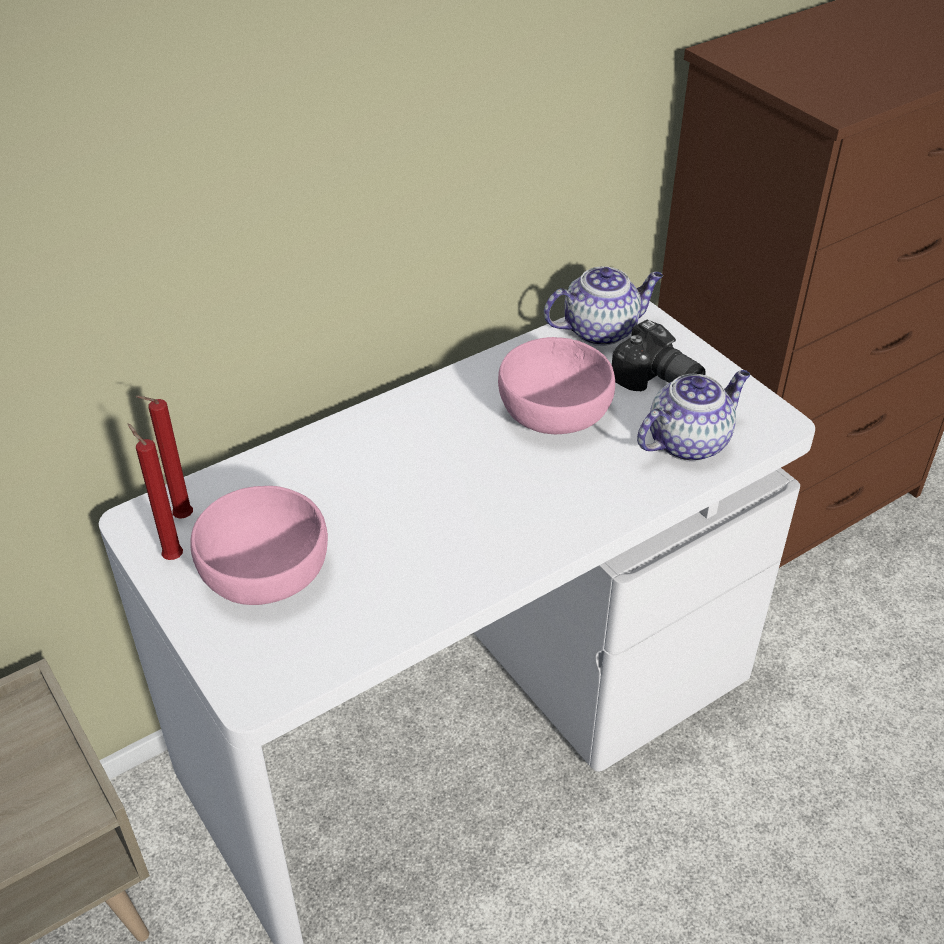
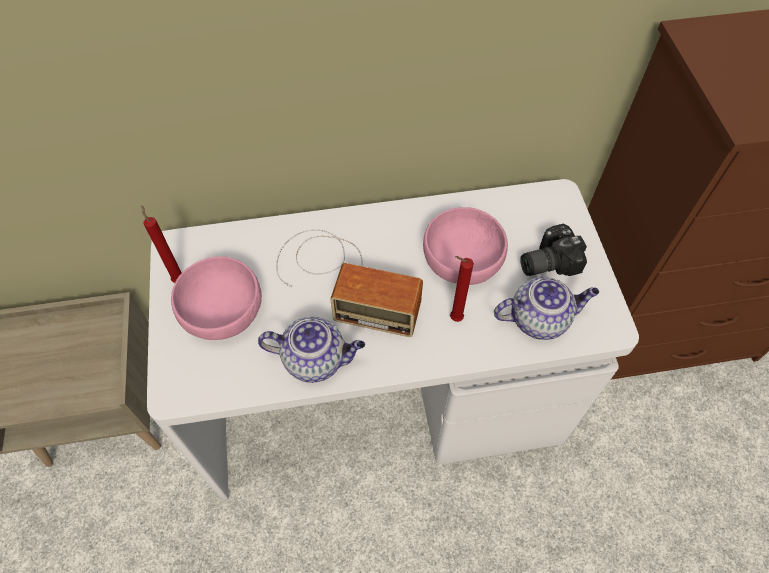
camera: 25 degrees right, 15 degrees up
(180, 518) = (197, 253): red candle -> red candle (454, 318)
(414, 481) = (344, 280): none -> radio
(601, 330) = (532, 205): teapot -> teapot (316, 359)
(656, 381) = (546, 261): camera -> camera turned 90 degrees clockwise

